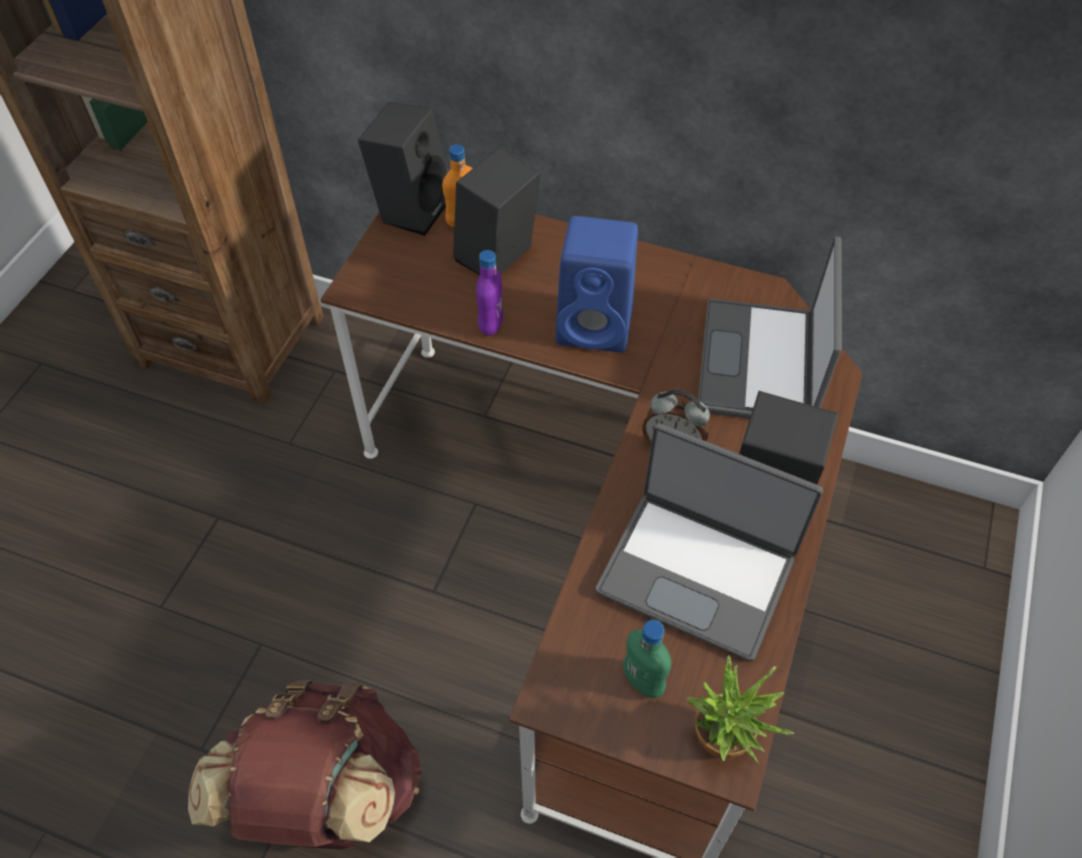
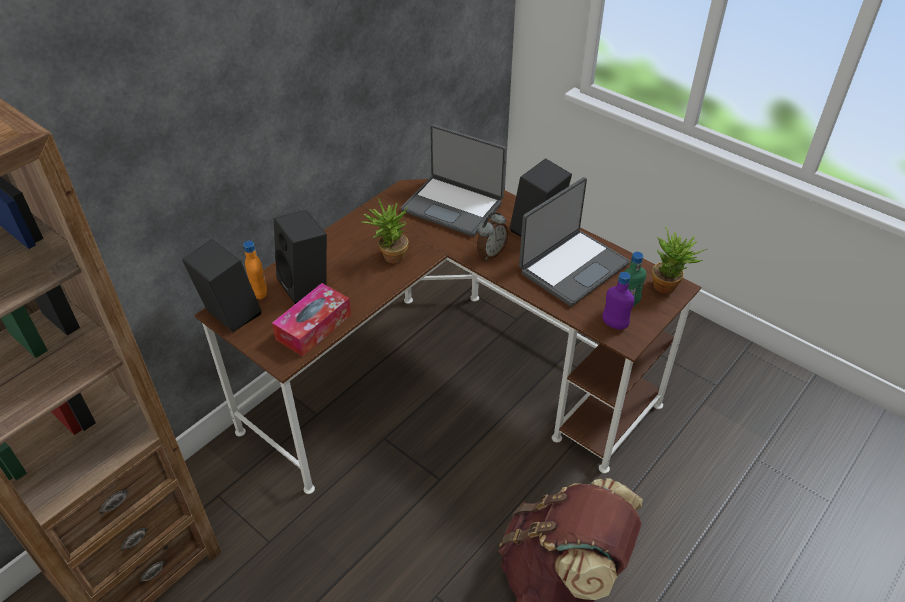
camera: 70 degrees left, 10 degrees down
(423, 294) = (314, 327): none -> tissue box
(491, 325) = (360, 301): purple bottle -> purple bottle (614, 325)
(597, 326) = (389, 257): blue speaker -> potted plant

